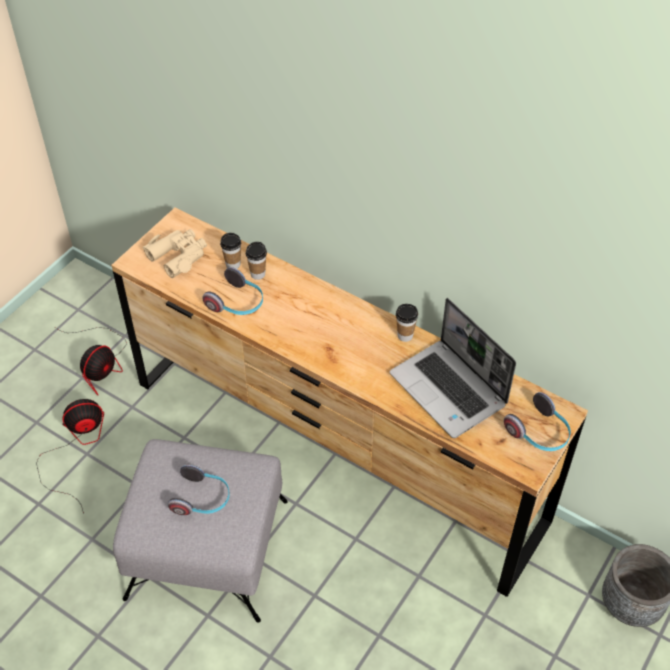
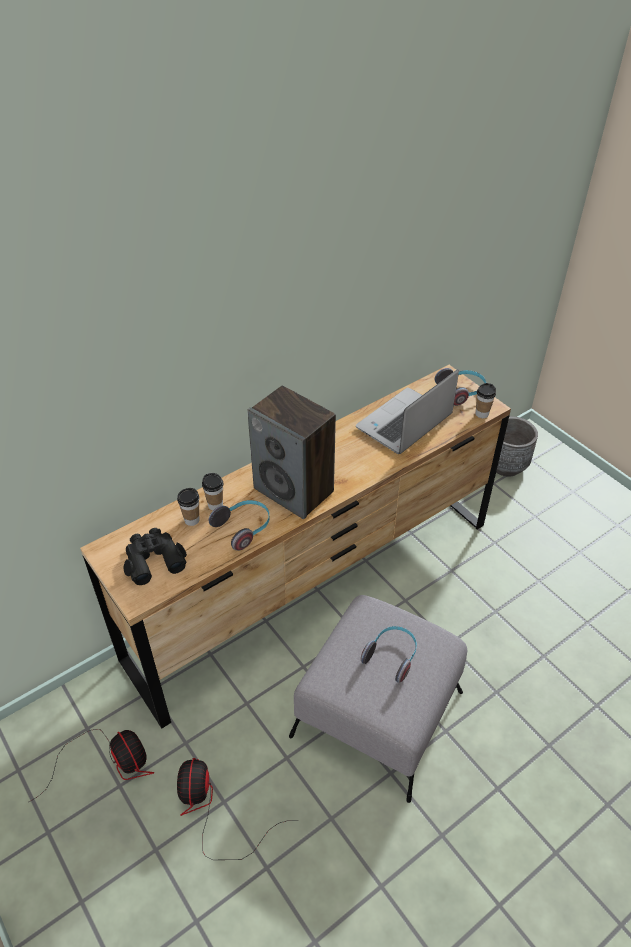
camera: 70 degrees left, 5 degrees down
(178, 256) = (153, 559): beige binoculars -> black binoculars
(302, 325) = (294, 490): none -> speaker
(405, 335) = (338, 432): cup -> cup (482, 414)
(449, 390) = (404, 424): laptop -> laptop turned 150 degrees clockwise

